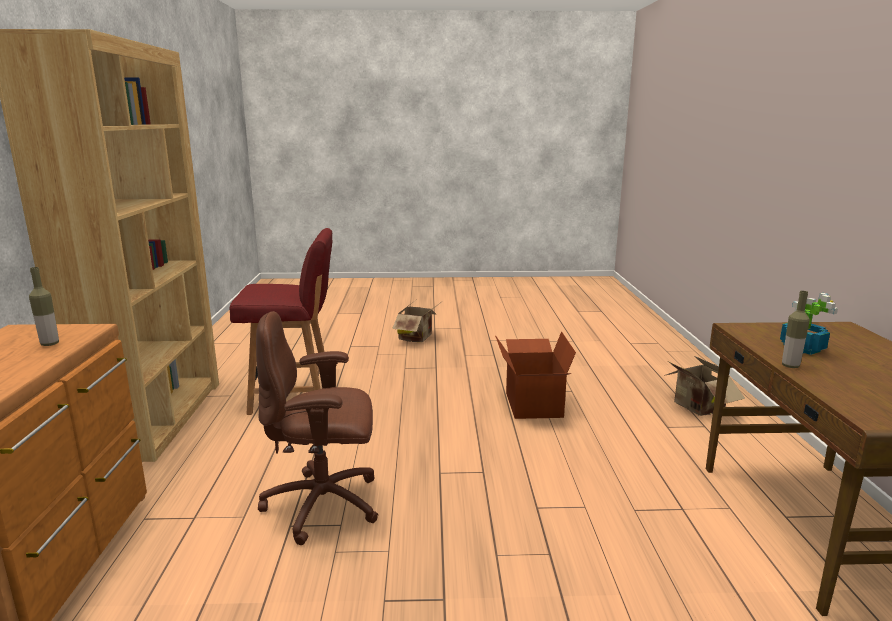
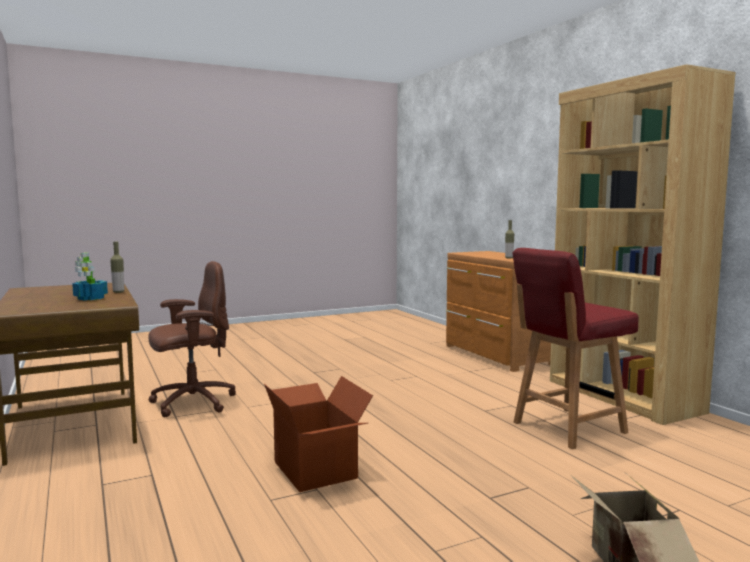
camera: 155 degrees right, 10 degrees down
(325, 505) = (411, 383): brown office chair -> brown office chair (191, 403)
(697, 408) = (91, 509): cardboard box -> none

